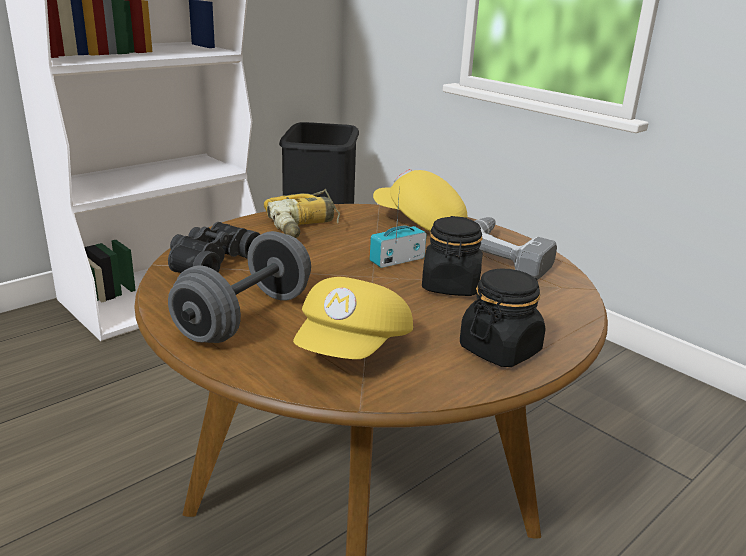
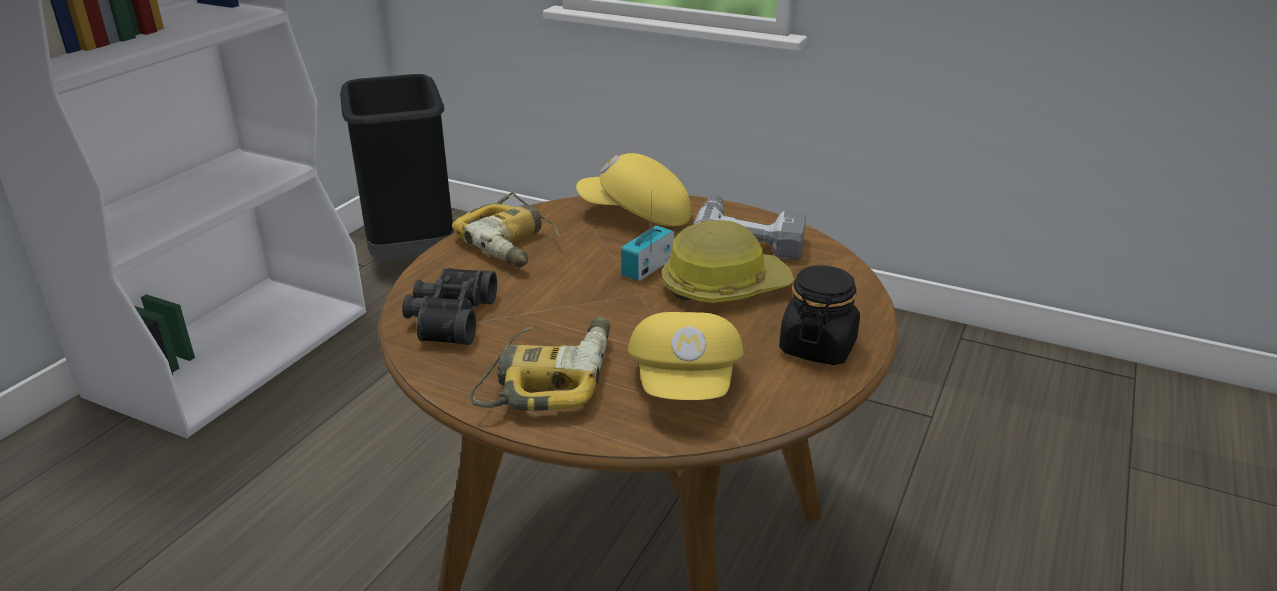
camera: 20 degrees left, 5 degrees up
(245, 317) = (549, 376): grey dumbbell -> power drill
(450, 286) = (723, 286): black jar -> hard hat

